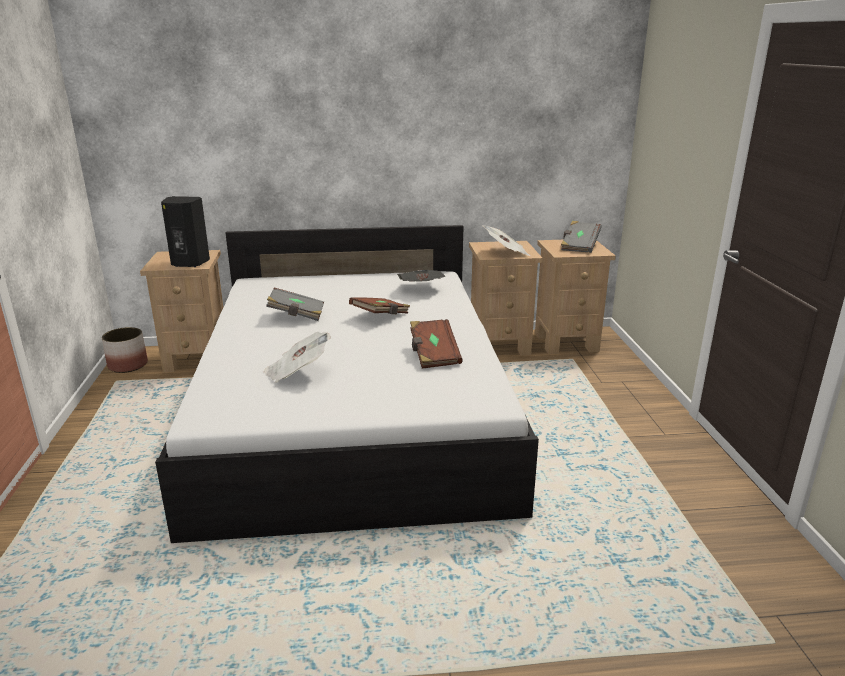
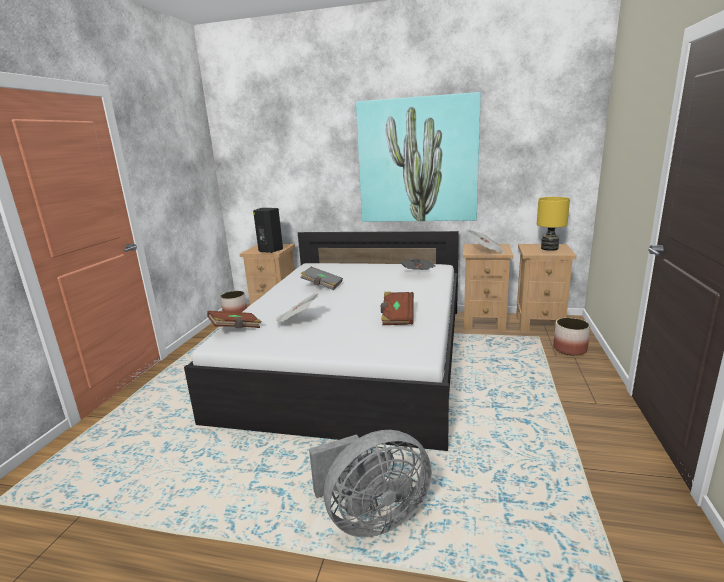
camera: 20 degrees right, 5 degrees down
(381, 316) = (377, 290): brown book -> brown book (236, 328)
(406, 128) = (417, 161): none -> picture
(482, 614) = (371, 518): none -> grey fan
(579, 246) = (549, 248): grey book -> yellow table lamp
(613, 371) = (570, 349): none -> planter

